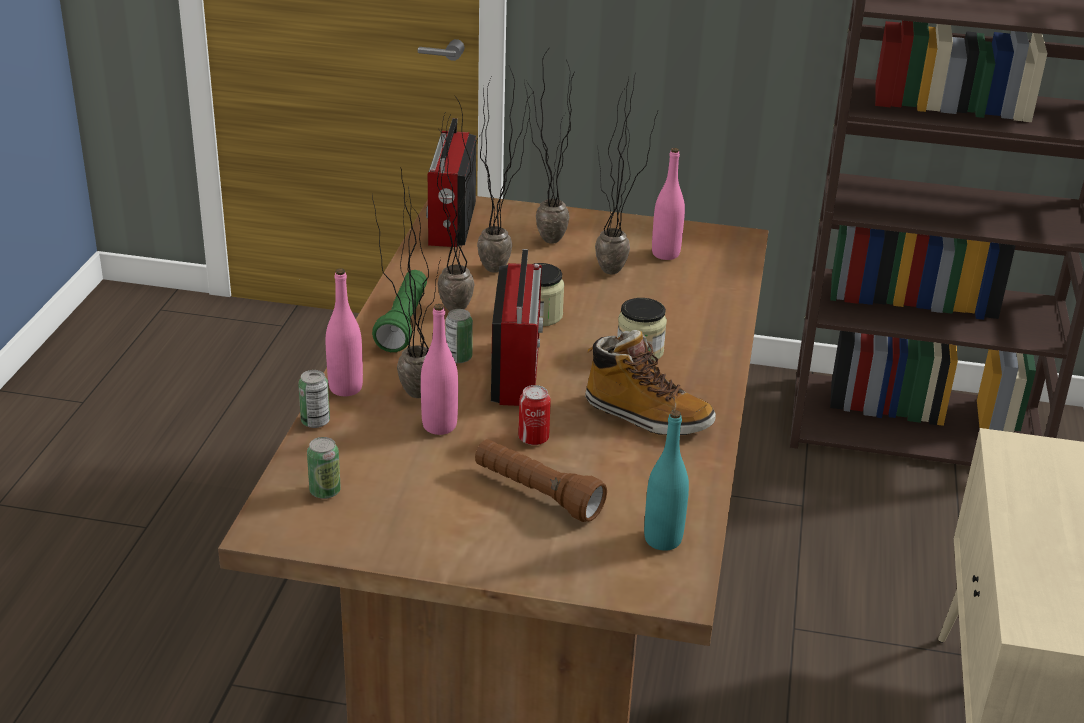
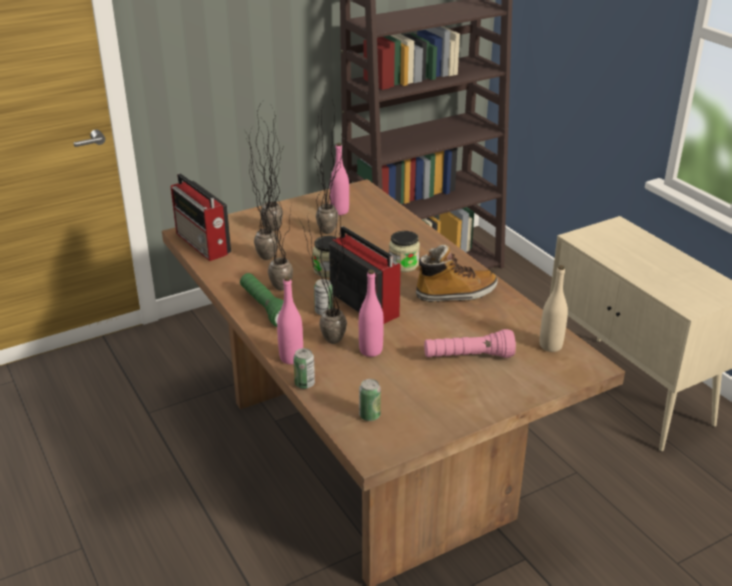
camera: 40 degrees left, 0 degrees up
(533, 438) = (424, 332): can -> none
(537, 494) = (468, 357): brown flashlight -> pink flashlight
(663, 539) = (550, 346): turquoise bottle -> beige bottle

